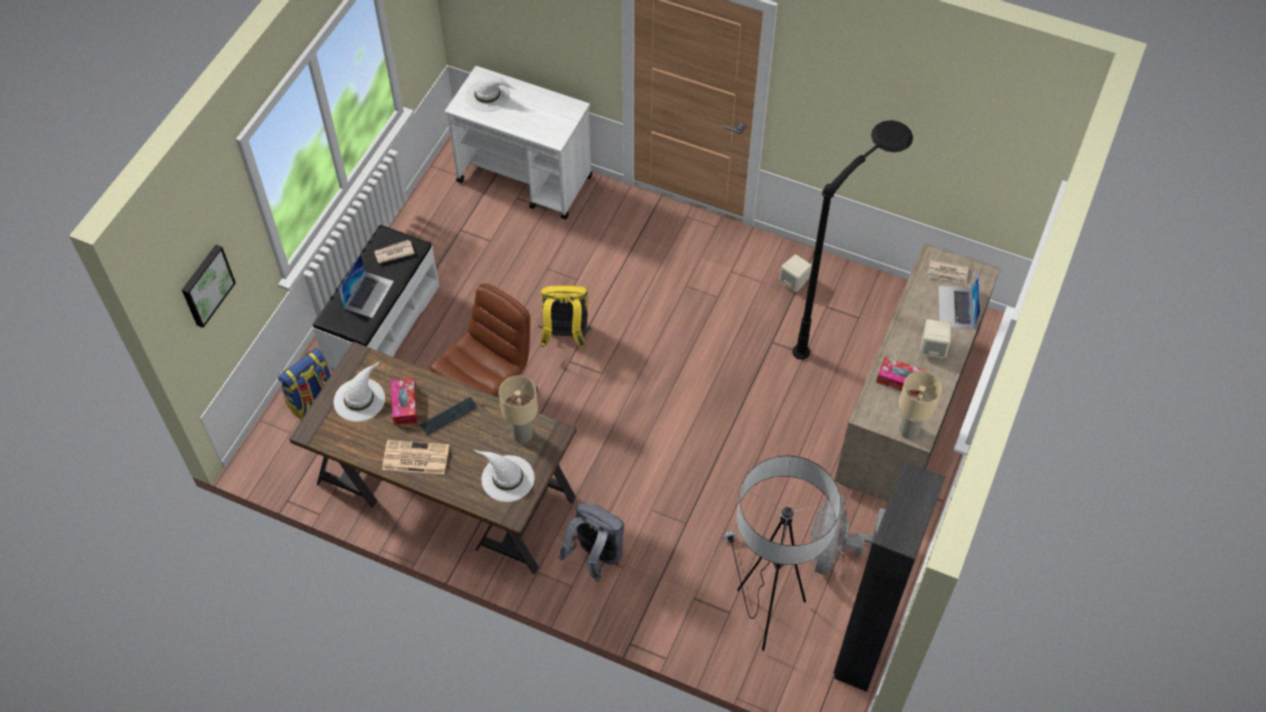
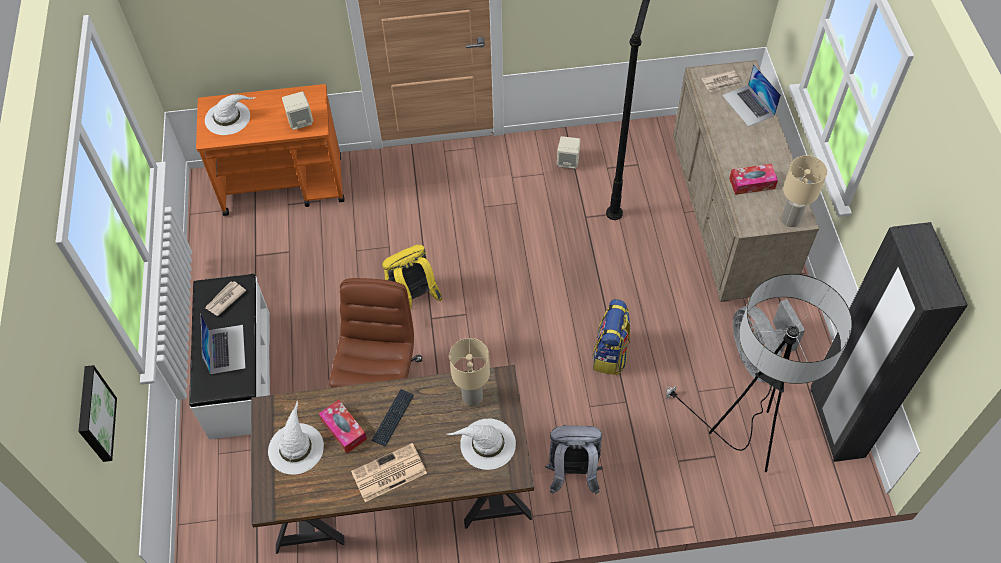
camera: 30 degrees left, 0 degrees up
(313, 402) = (220, 478): backpack -> backpack (610, 354)
(525, 179) = (284, 185): white cart -> orange cart
(933, 348) = (756, 145): beige speaker -> beige speaker (300, 121)

